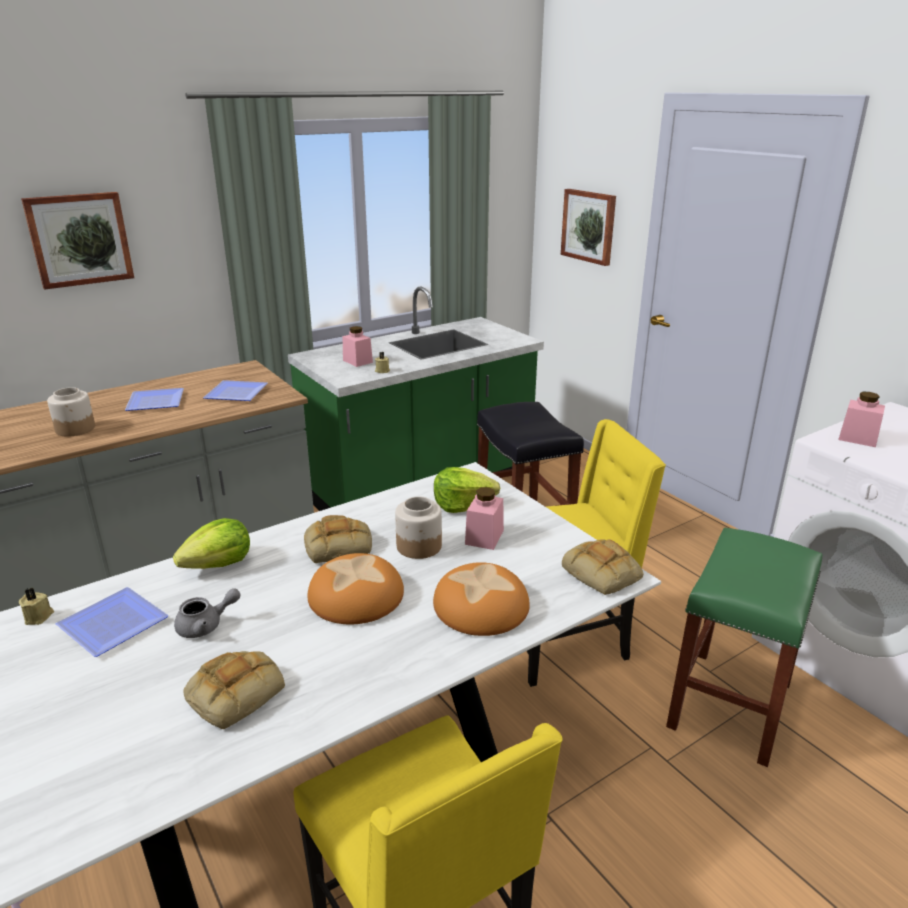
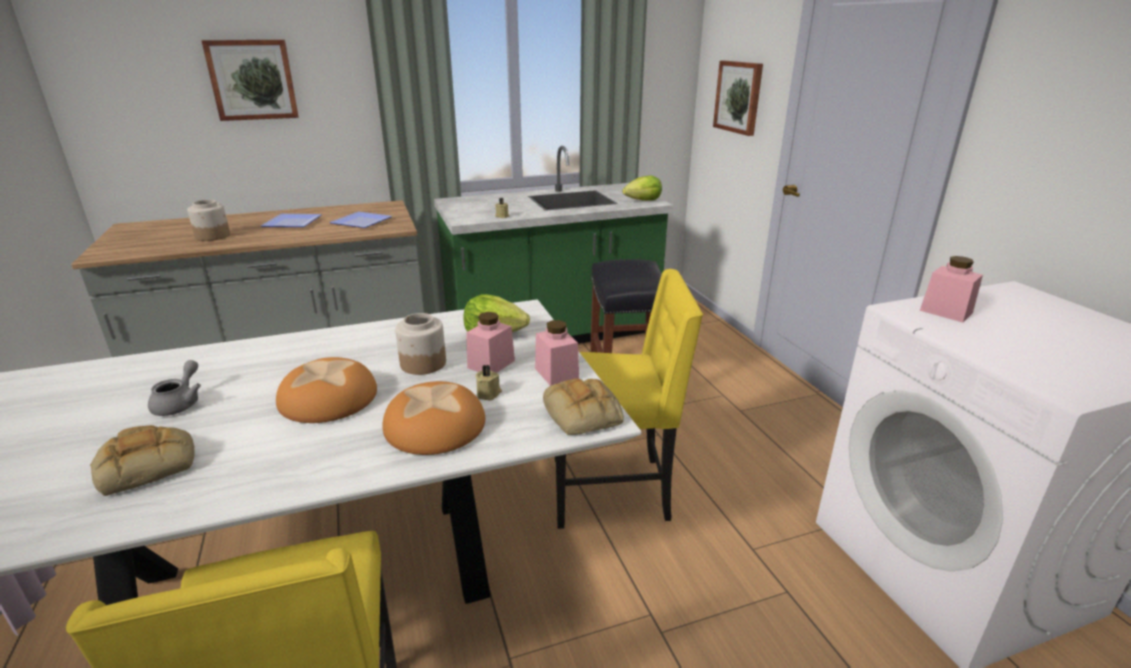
camera: 15 degrees right, 0 degrees up
(39, 617) = (64, 375): beige candle -> beige candle (489, 394)
(117, 624) = (114, 390): plate -> none
(206, 626) = (180, 403): grey teapot -> grey teapot turned 75 degrees counterclockwise
(219, 564) = (239, 354): lettuce -> lettuce (643, 201)
(339, 545) = (353, 353): bread -> none
(357, 361) = (487, 208): pink jar -> pink jar (556, 373)
(730, 706) = (758, 590): green stool -> none

